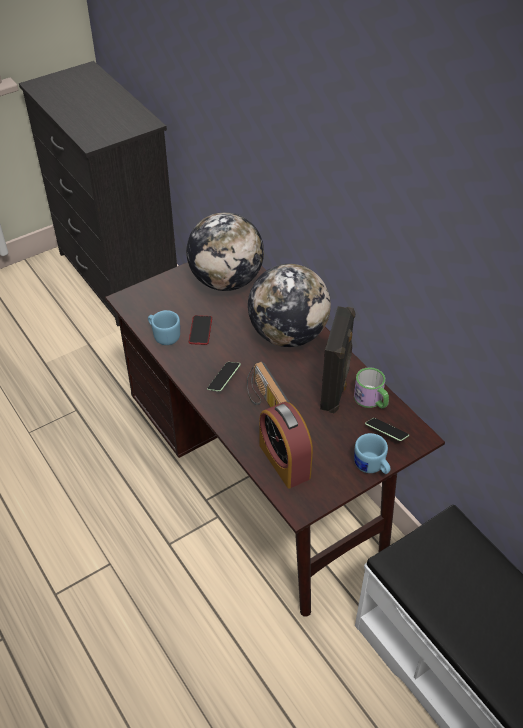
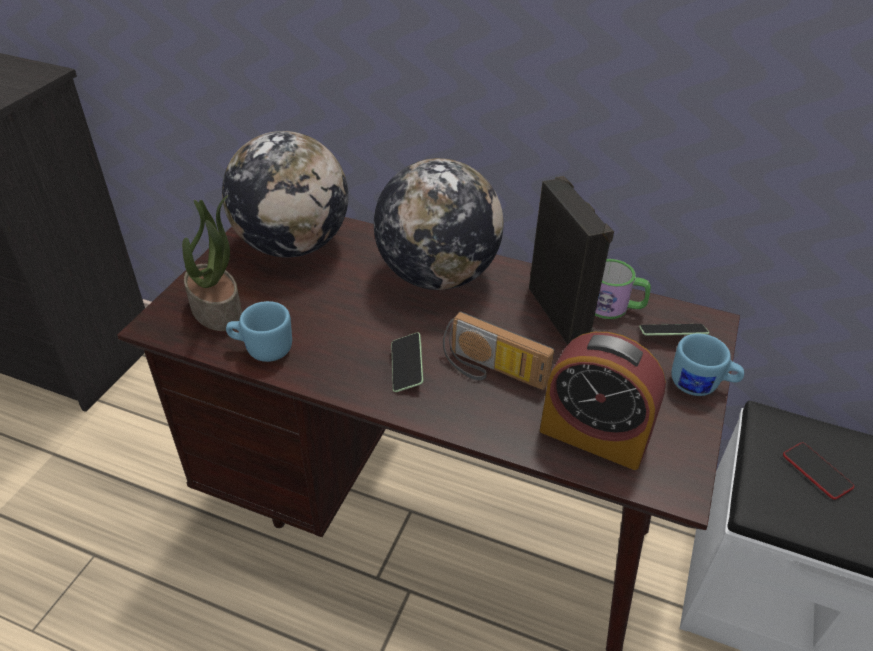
camera: 35 degrees left, 5 degrees down
(159, 304) = (218, 310): none -> potted plant
(200, 330) = (312, 319): phone -> phone (817, 471)

